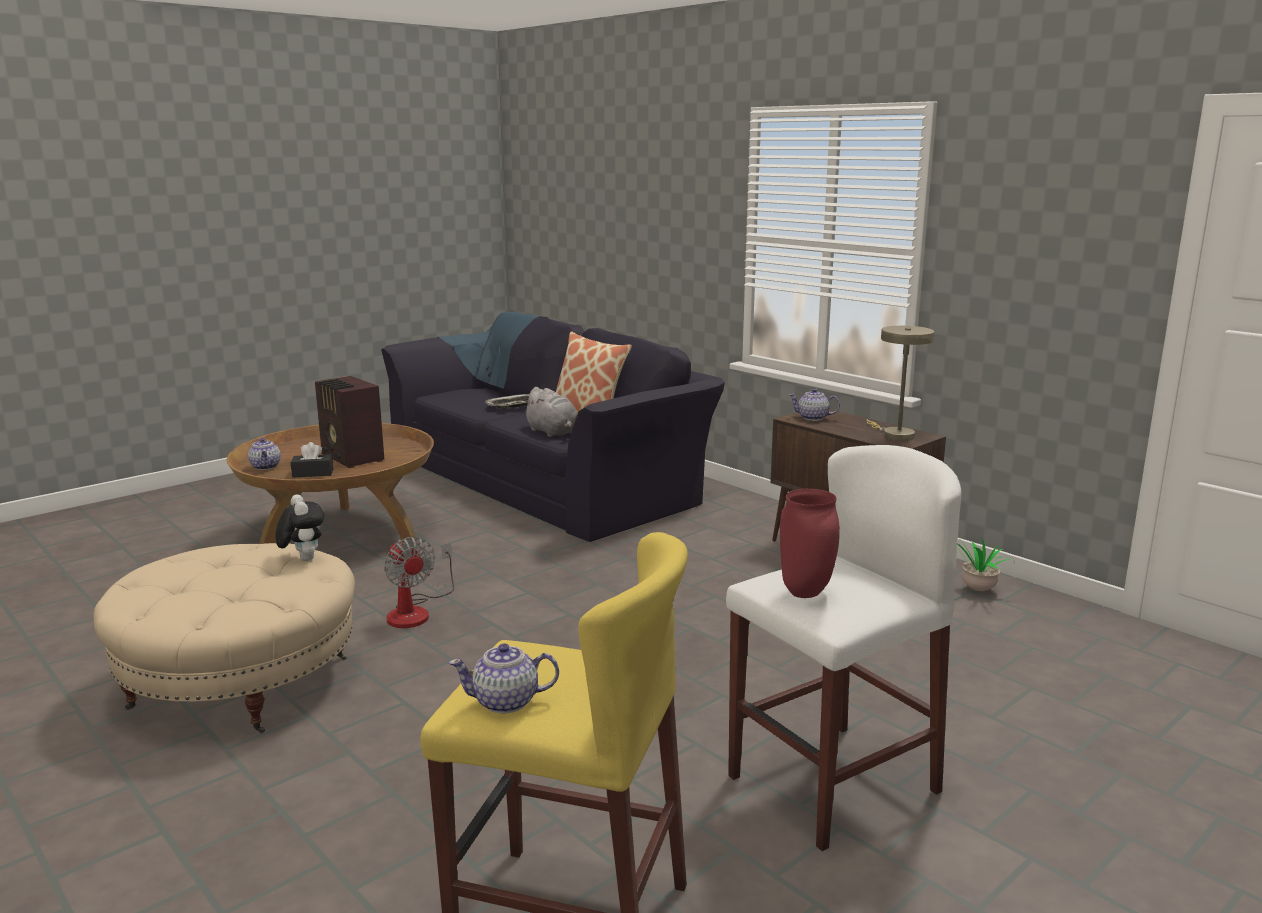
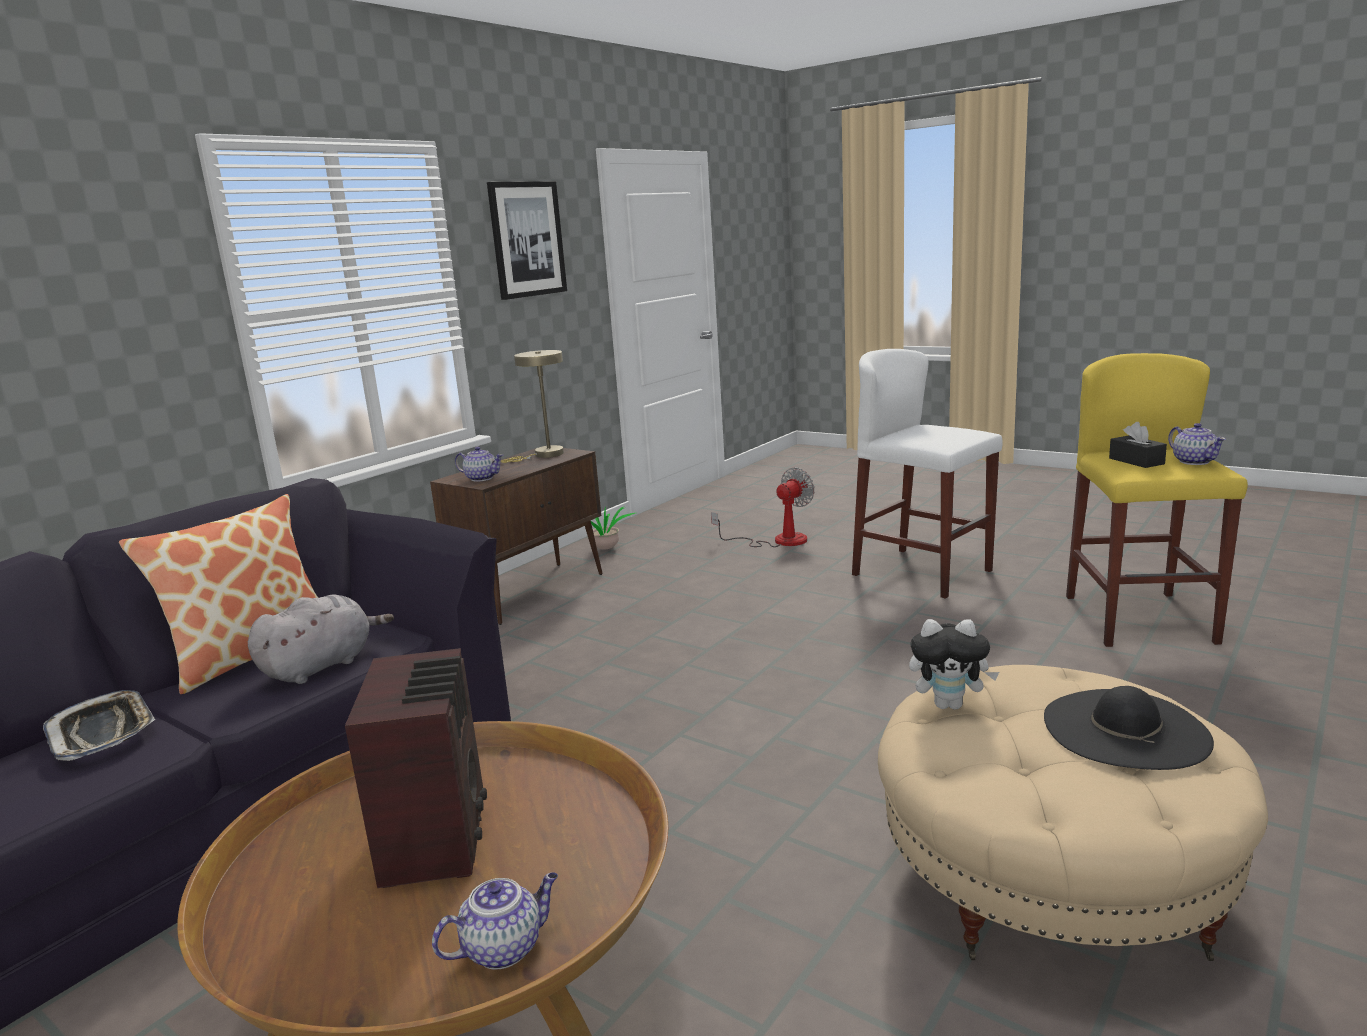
camera: 100 degrees left, 0 degrees up
(200, 593) = (1125, 729): none -> black hat
(303, 559) = (950, 705): plush toy -> plush toy turned 135 degrees counterclockwise
(313, 473) = (549, 851): black tissue box -> black tissue box (1136, 461)
(352, 458) = (438, 836): radio -> radio turned 45 degrees counterclockwise
(415, 611) = (771, 801): fan -> fan (778, 541)
(807, 593) = (950, 436): red vase -> none
(813, 418) = (481, 478): teapot -> teapot turned 75 degrees counterclockwise
(1032, 210) = (527, 239): none -> picture

